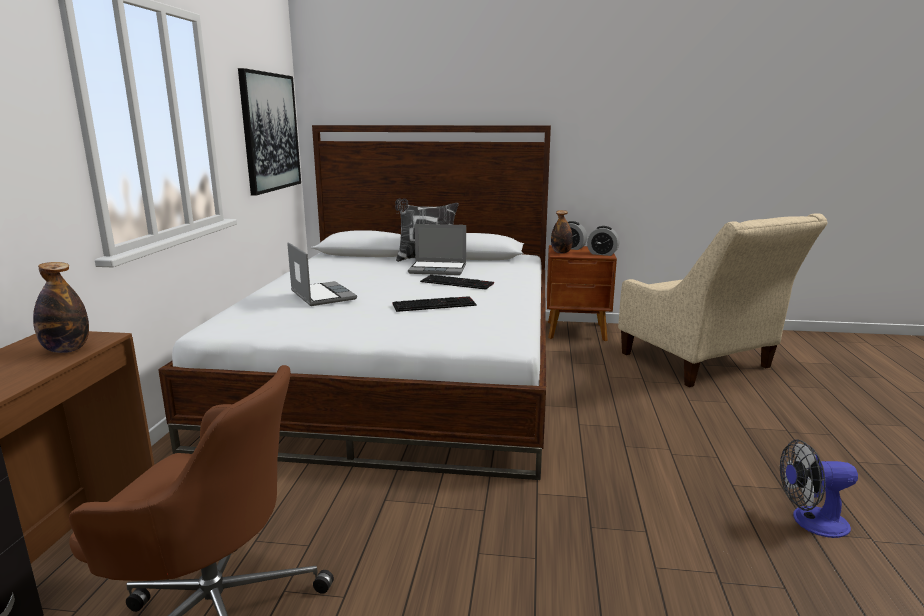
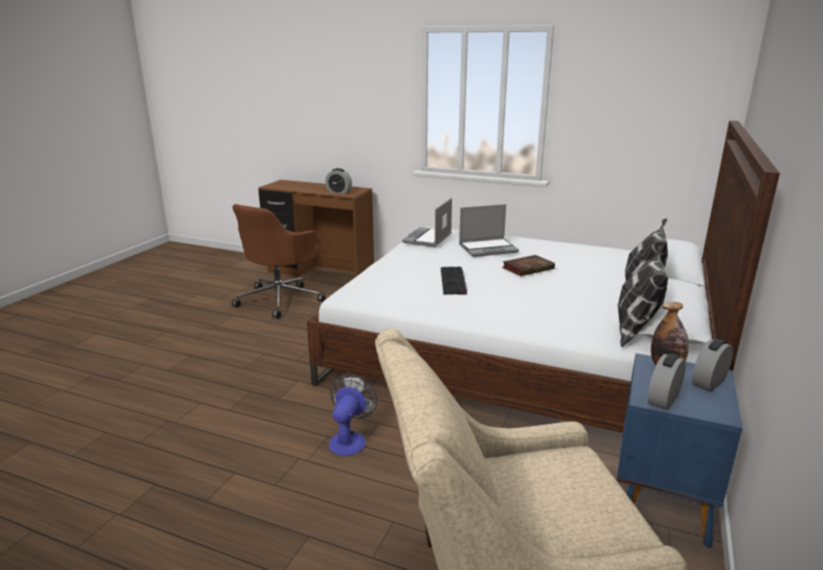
camera: 105 degrees right, 5 degrees up
(66, 350) = (339, 192): bottle -> alarm clock
(270, 132) = (657, 121): picture -> none
(381, 283) = (528, 268): none -> book
(438, 269) = (588, 294): laptop -> laptop (428, 239)
(458, 282) = (526, 296): keyboard -> none
(500, 261) = (636, 330): none -> pillow
(577, 331) = (661, 503): brown nightstand -> blue nightstand
(811, 522) = (163, 491): fan -> fan (349, 439)

